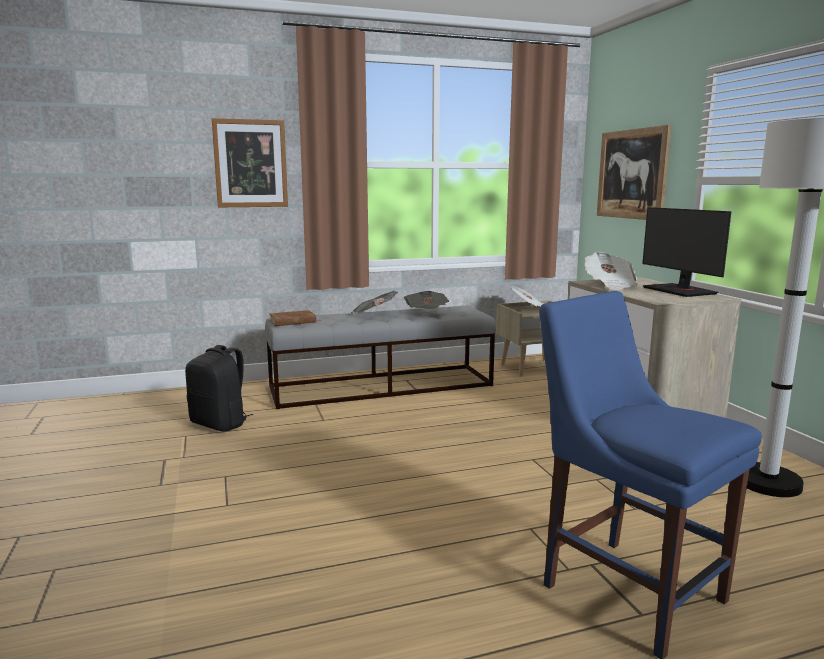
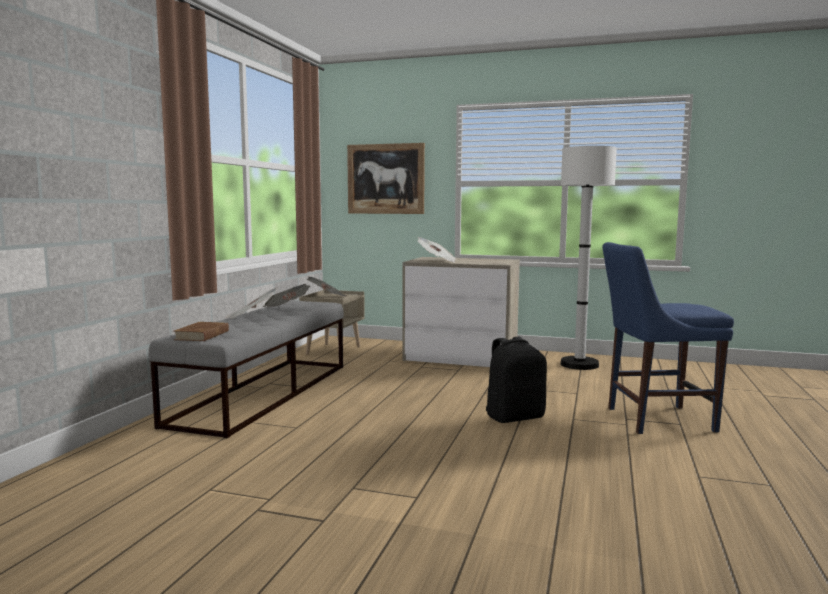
camera: 55 degrees left, 5 degrees down
(220, 424) = (213, 468): black backpack -> black backpack (514, 417)
(250, 163) = (104, 145): picture -> none
(680, 290) = (480, 259): monitor -> none

